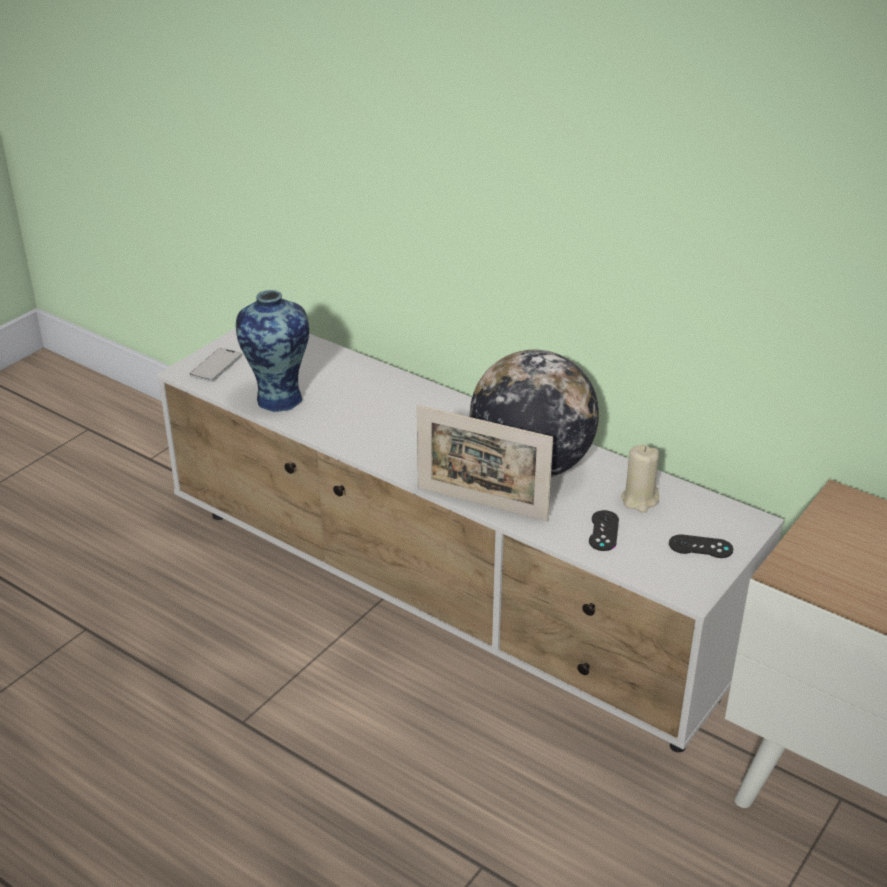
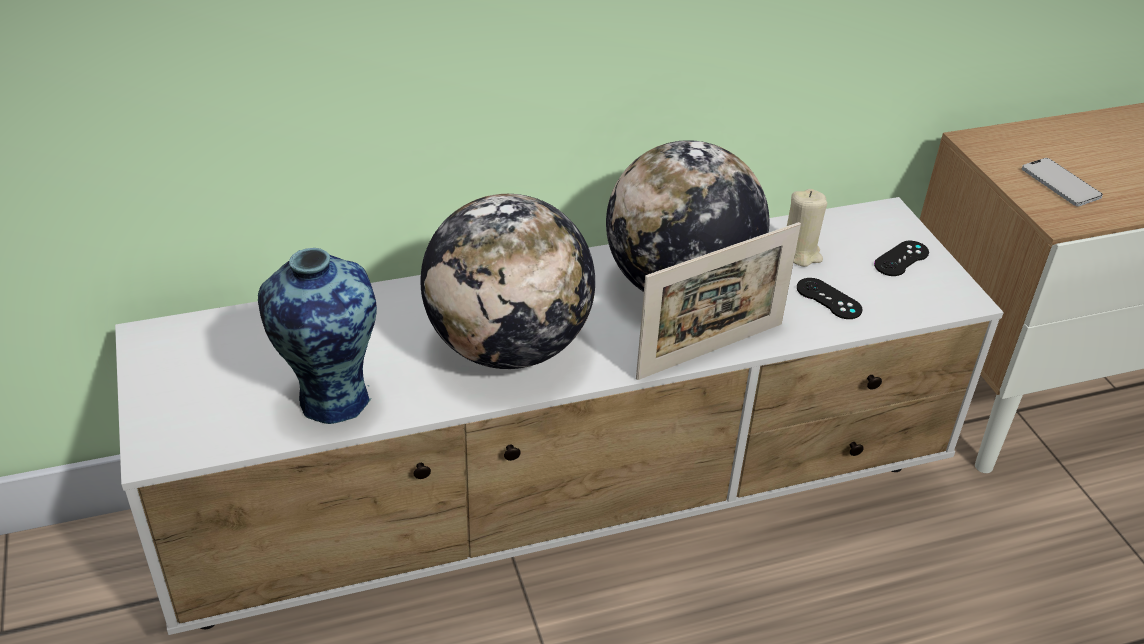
camera: 55 degrees left, 5 degrees up
(216, 366) = (184, 418): phone -> phone (1060, 183)
(390, 431) = (508, 347): none -> globe

